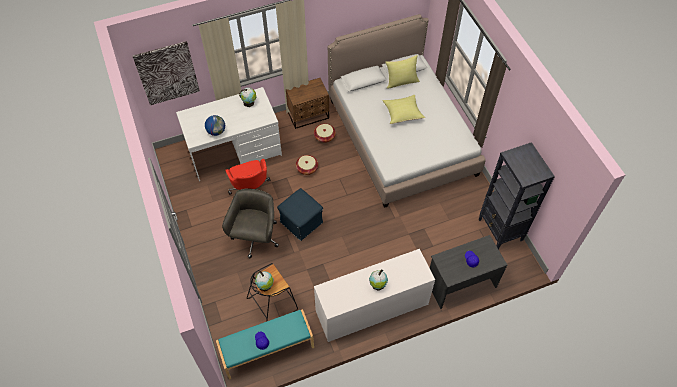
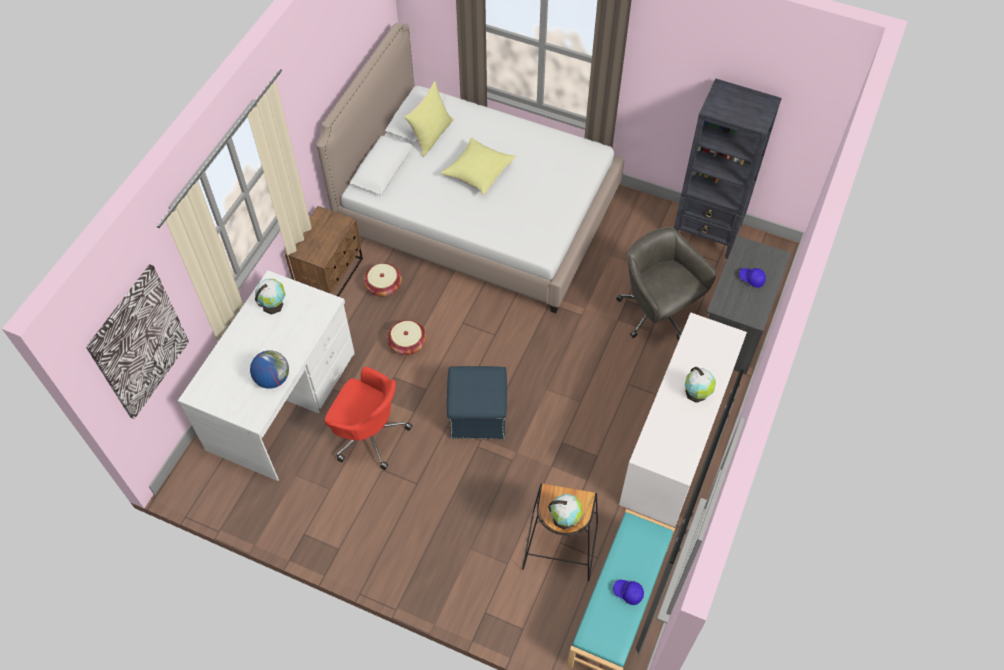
camera: 45 degrees left, 0 degrees up
(255, 238) = (443, 485): grey office chair -> grey office chair (657, 313)

